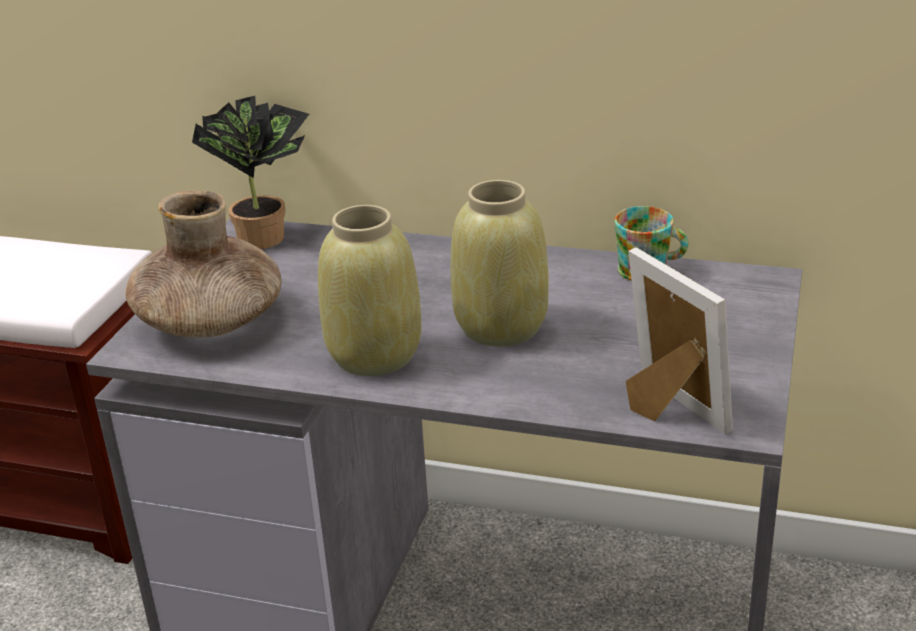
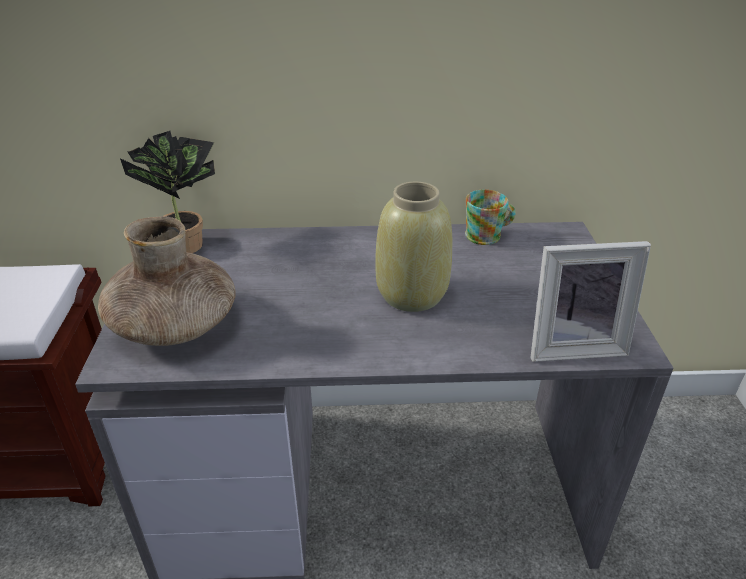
camera: 20 degrees left, 5 degrees up
(375, 356) = (329, 334): beige vase -> none
(667, 410) = (573, 345): picture frame -> picture frame turned 135 degrees clockwise

